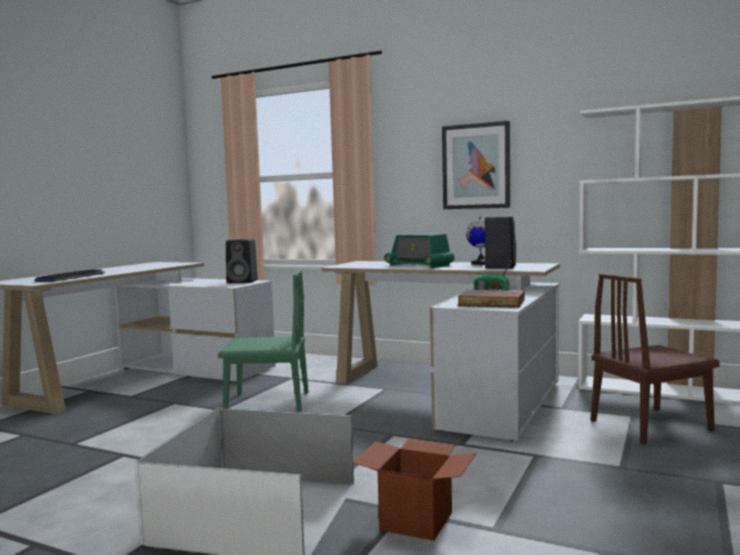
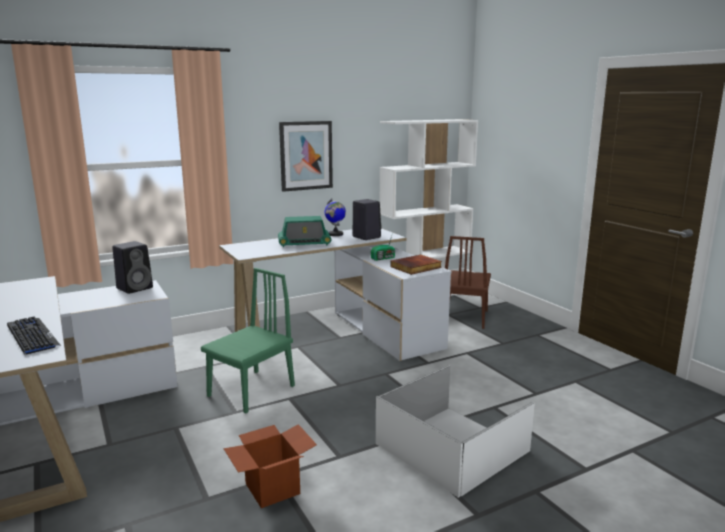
camera: 55 degrees left, 10 degrees up
(416, 521) = (510, 407): cardboard box -> cardboard box (273, 488)

